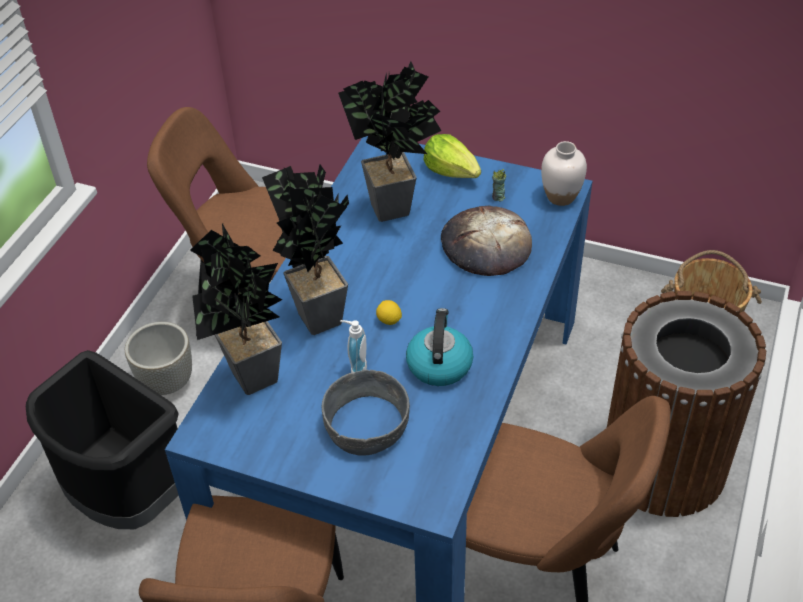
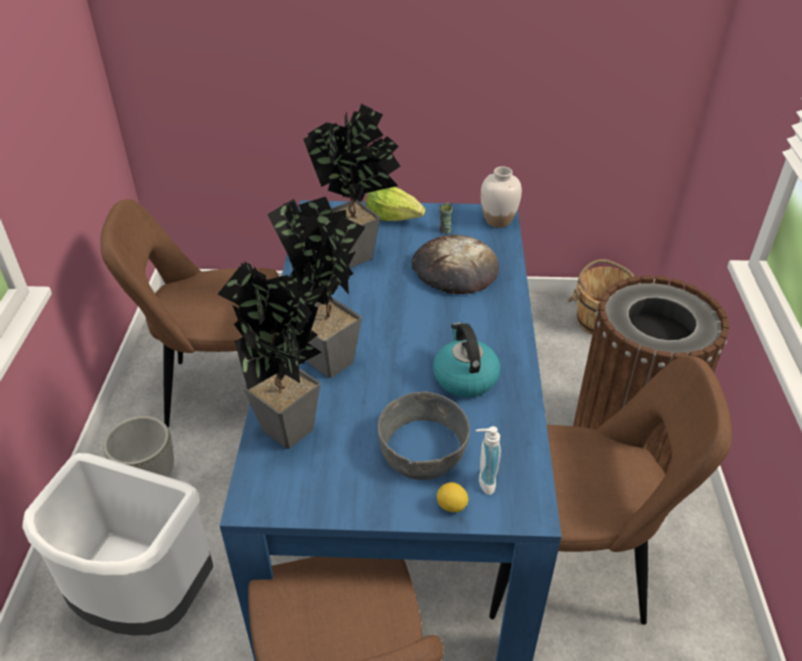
camera: 20 degrees left, 5 degrees down
(128, 496) = (144, 599): black trash can -> white trash can
(355, 369) = (387, 399): soap dispenser -> soap dispenser (483, 482)
(389, 321) = (398, 349): lemon -> lemon (451, 506)

